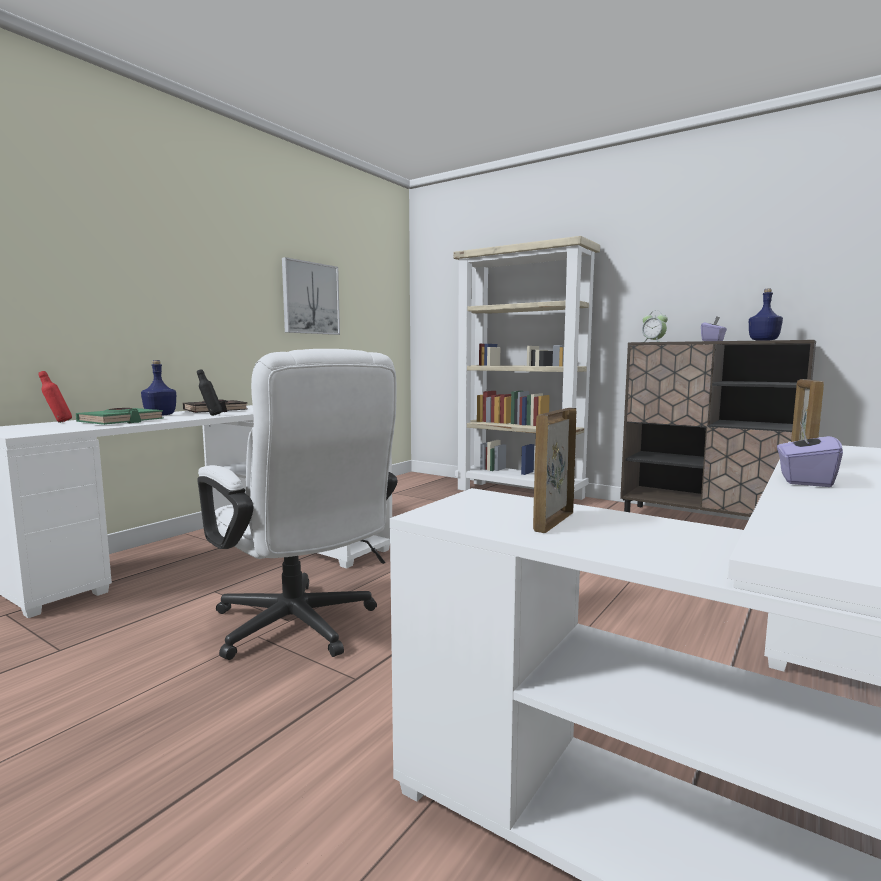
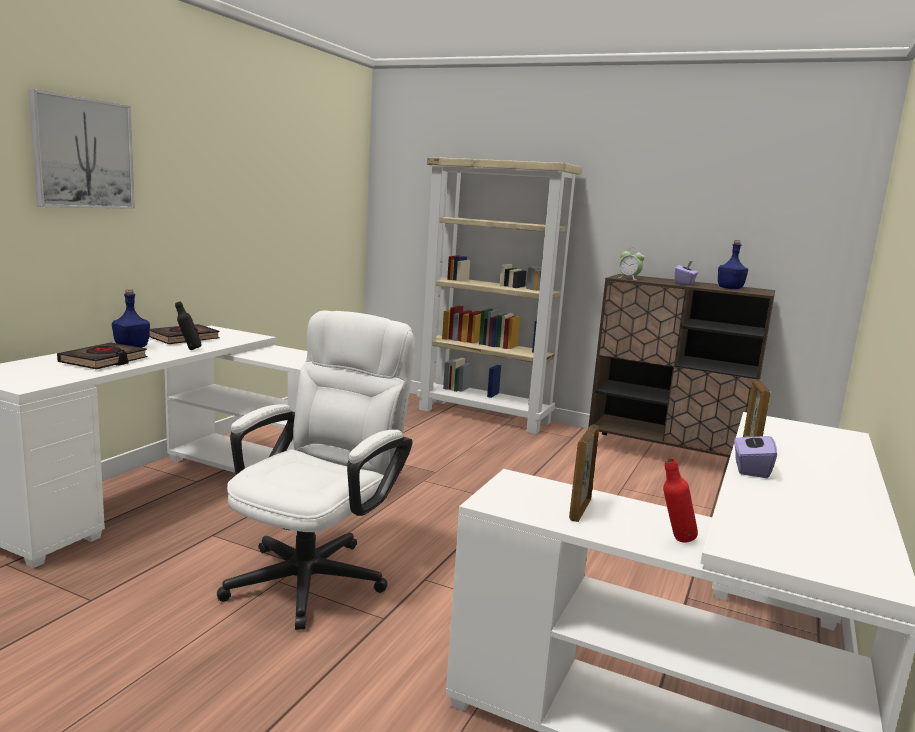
camera: 10 degrees left, 5 degrees up
(57, 422) = (33, 361): red bottle -> red bottle (674, 540)
(121, 421) = (104, 361): green book -> black book
(302, 629) = (317, 573): white office chair -> white office chair turned 105 degrees counterclockwise
(310, 298) = (270, 202): picture -> picture (83, 153)

